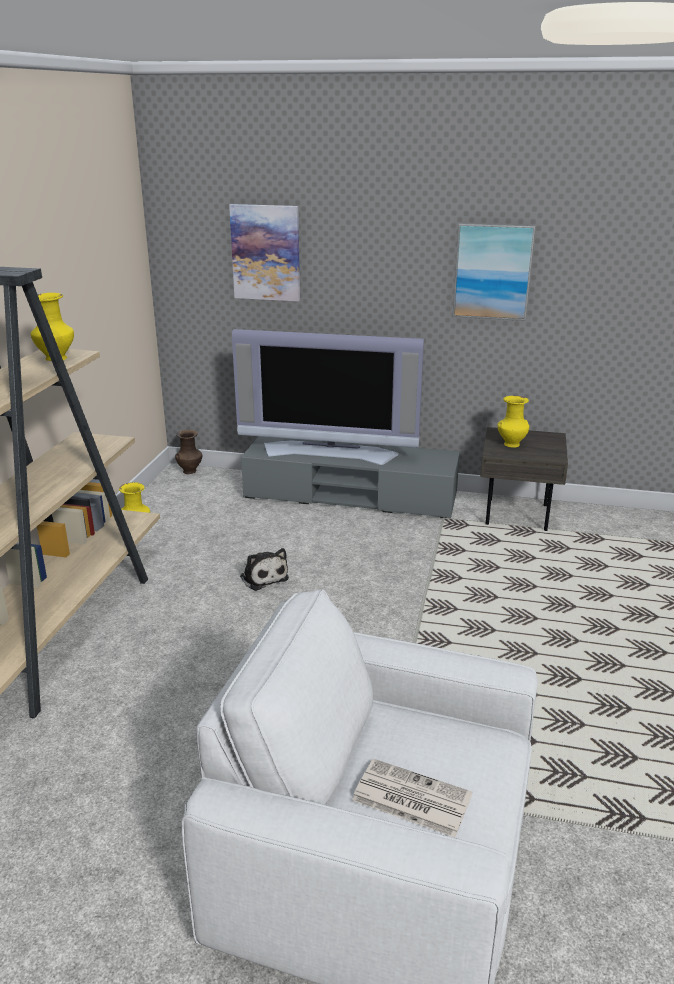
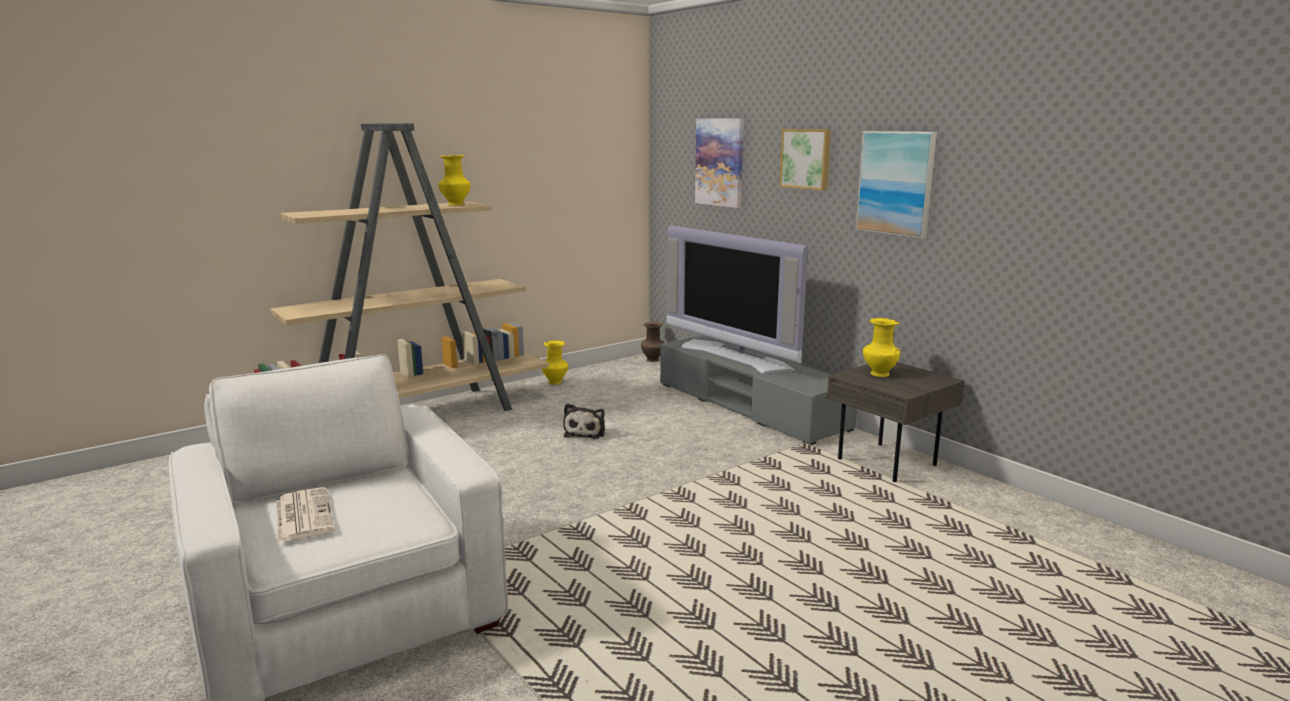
camera: 40 degrees right, 10 degrees down
(386, 249) = (806, 158): none -> picture

